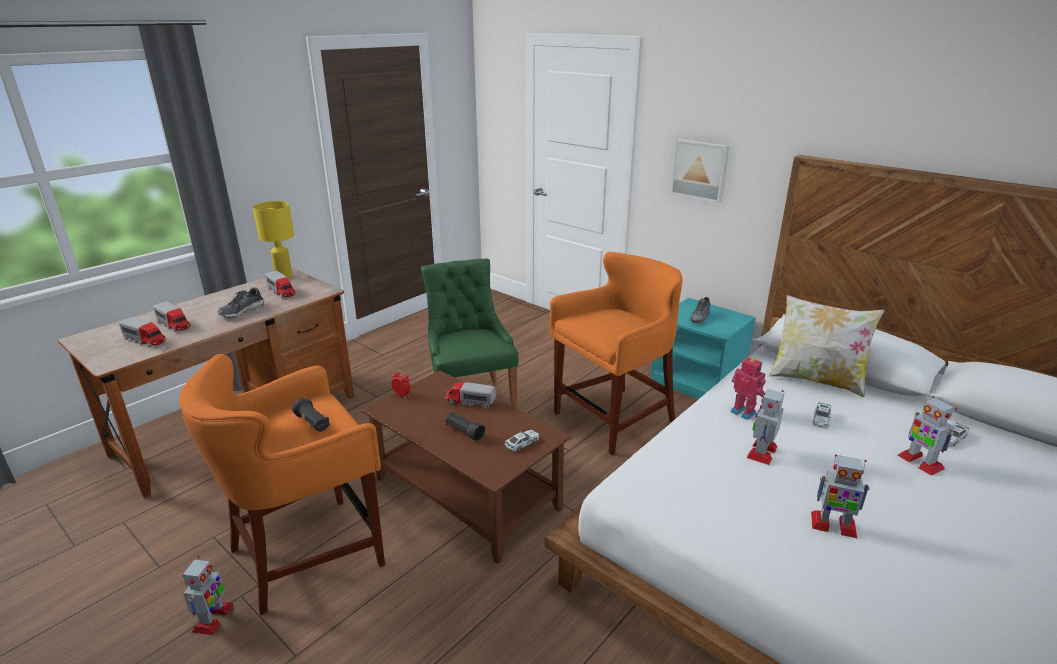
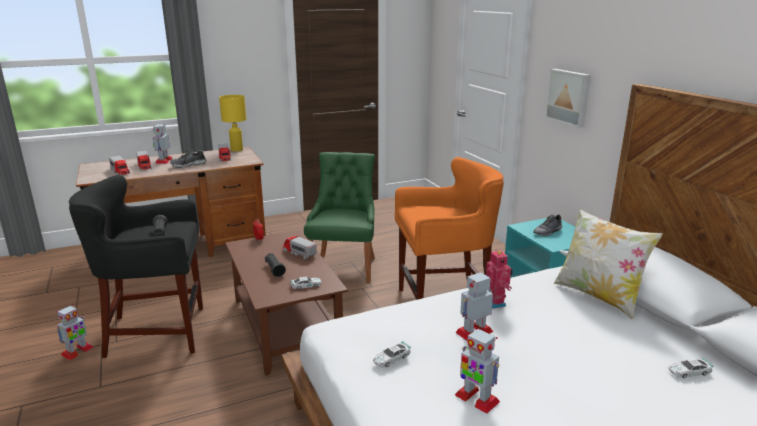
camera: 25 degrees right, 5 degrees down
(309, 553) = (157, 332): orange stool -> black stool
(821, 419) = (563, 324): toy car -> toy car (391, 358)
(920, 462) = (625, 379): toy robot -> toy robot (164, 161)

